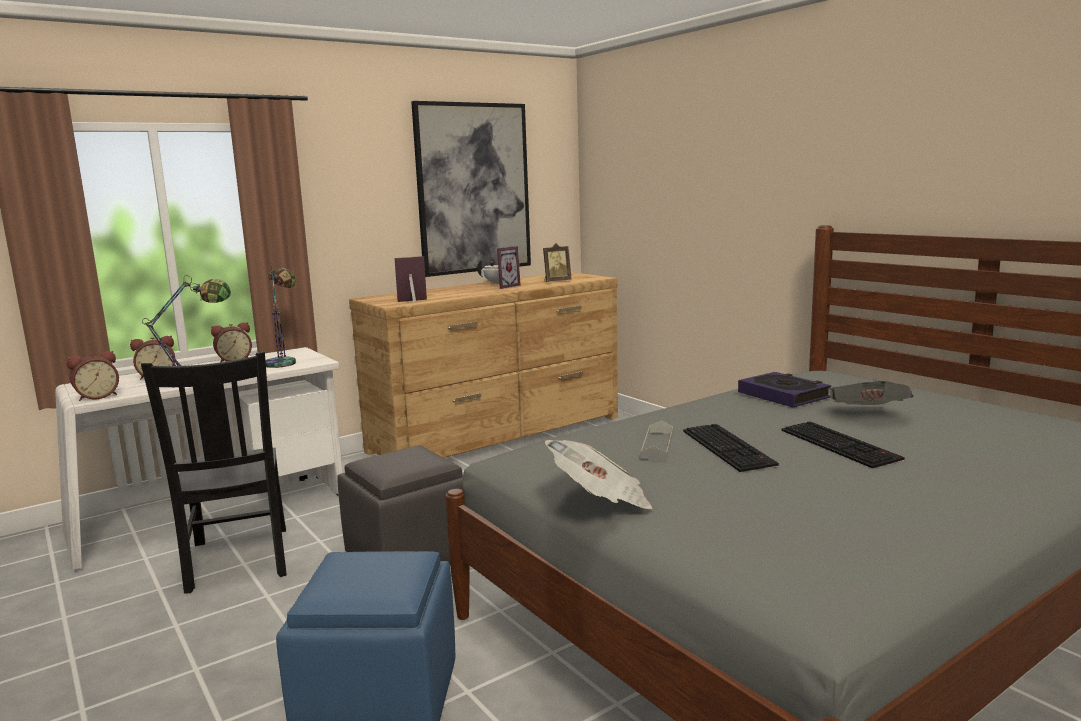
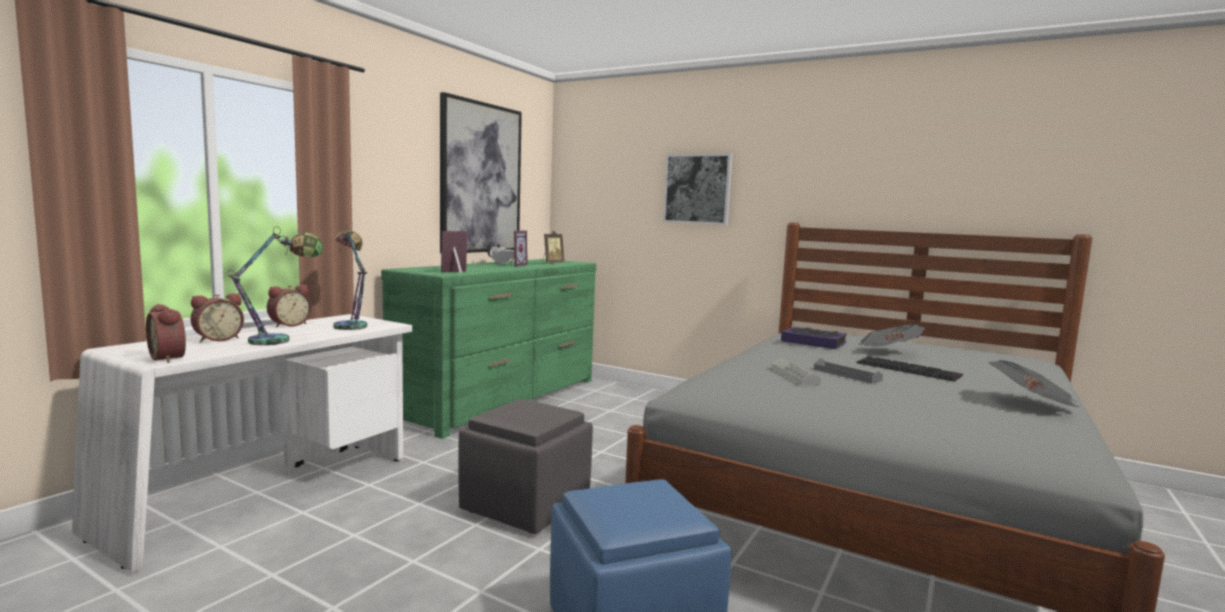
camera: 25 degrees left, 5 degrees down
(97, 396) = (171, 358): alarm clock -> alarm clock turned 105 degrees clockwise
(238, 561) = (345, 533): black chair -> none
(499, 434) = (502, 399): brown dresser -> green dresser
(601, 500) = (826, 413): newspaper -> newspaper (1033, 405)
(721, 182) = (697, 189): none -> picture
(730, 448) = (846, 375): keyboard -> grey tray

